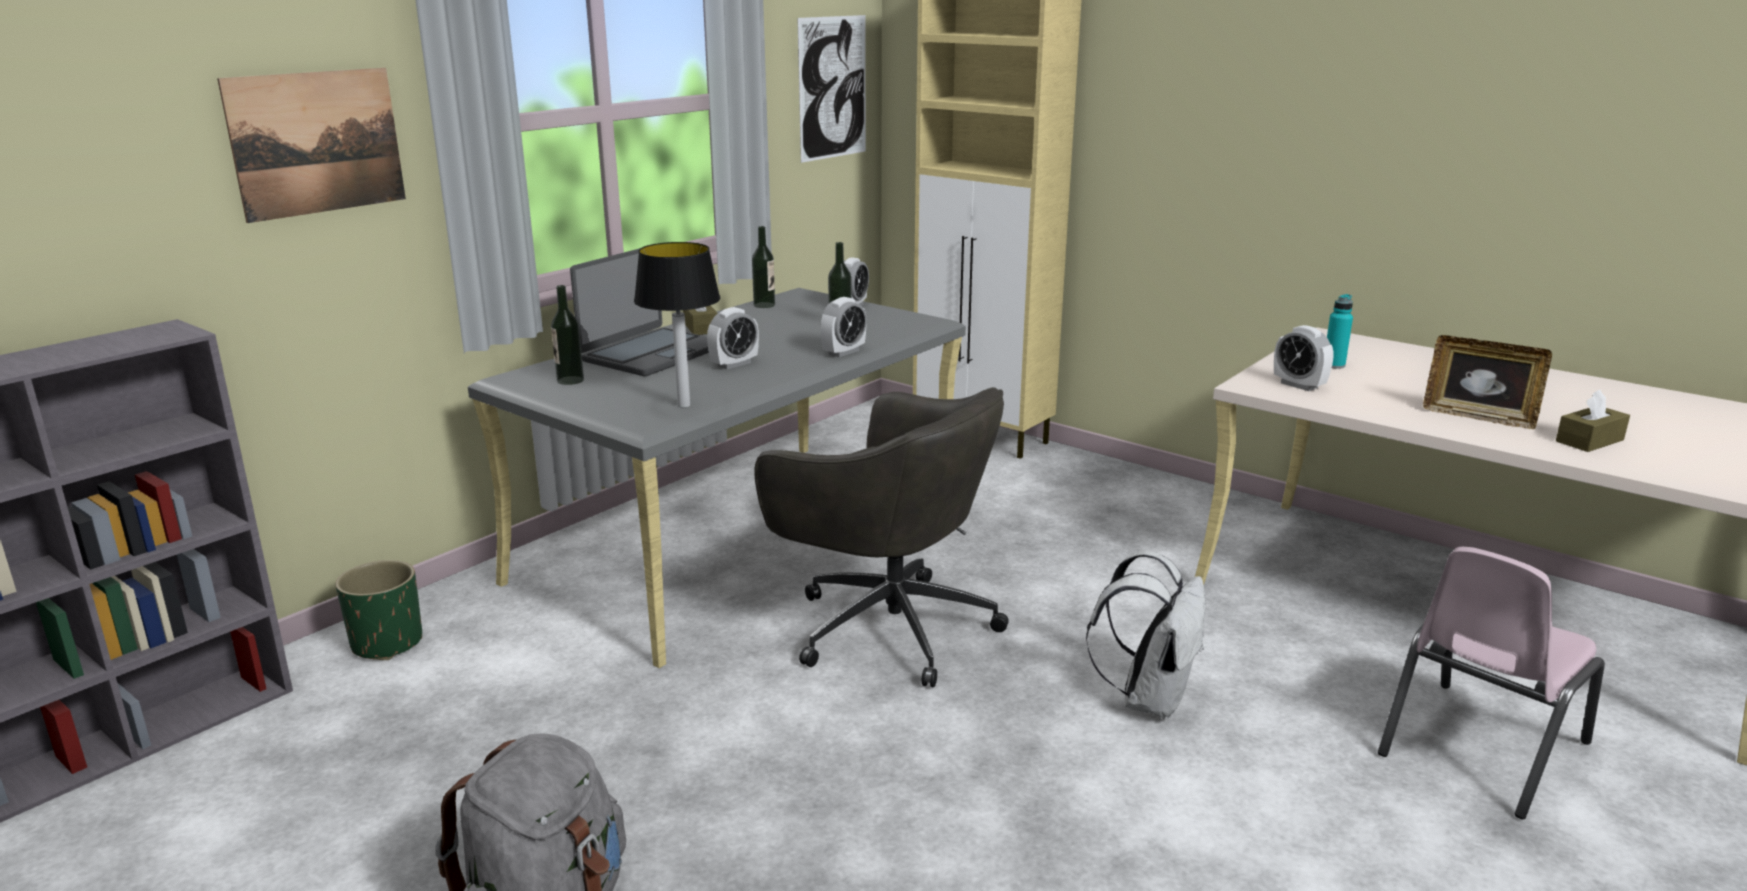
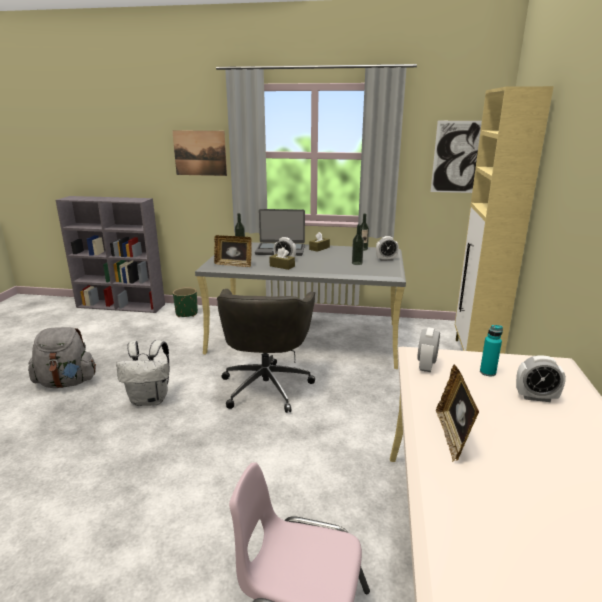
camera: 60 degrees right, 0 degrees up
(684, 405) = (233, 264): table lamp -> picture frame
(843, 352) = (323, 270): alarm clock -> alarm clock (536, 397)
(1149, 698) = (261, 468): white backpack -> white backpack (150, 399)
(1589, 441) = (462, 494): brown tissue box -> brown tissue box (282, 266)

